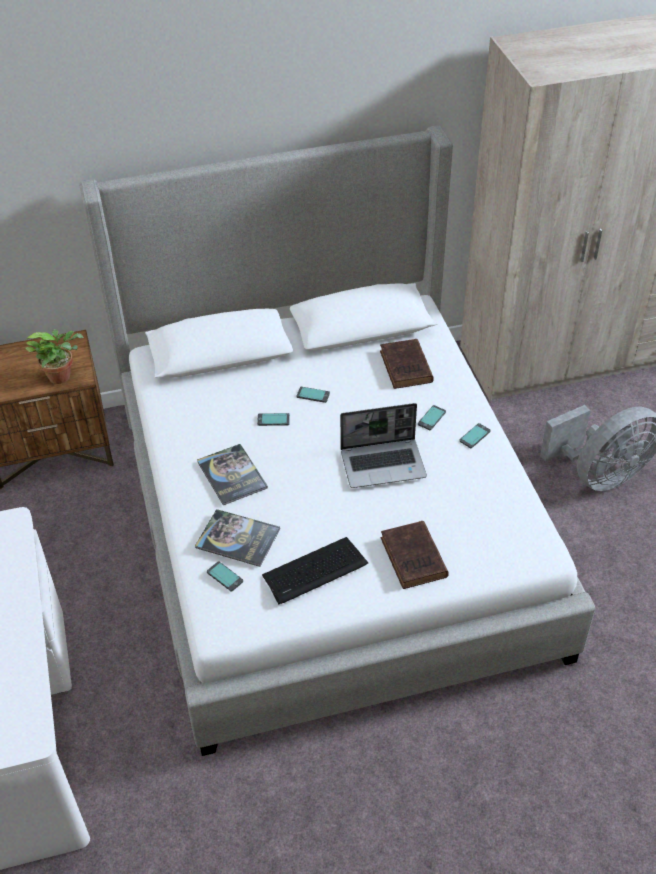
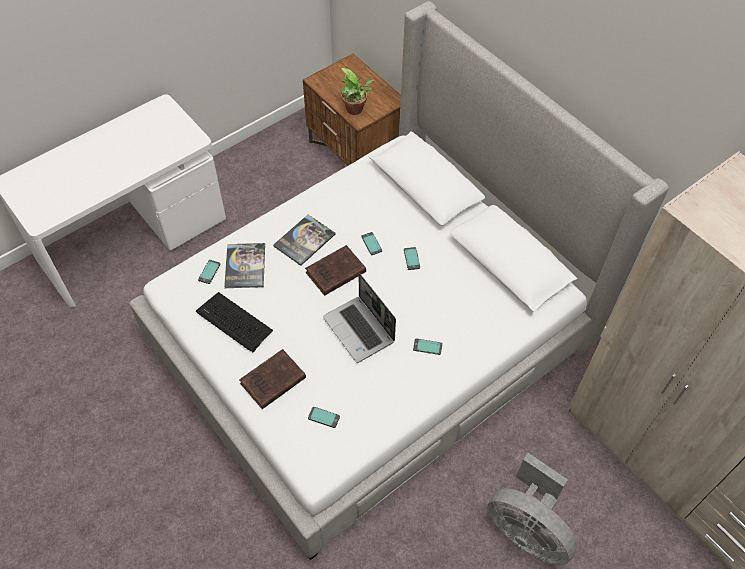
camera: 65 degrees right, 10 degrees up
(406, 368) = (477, 310): brown book -> brown book (334, 273)
(474, 436) = (422, 384): phone -> phone (324, 417)

